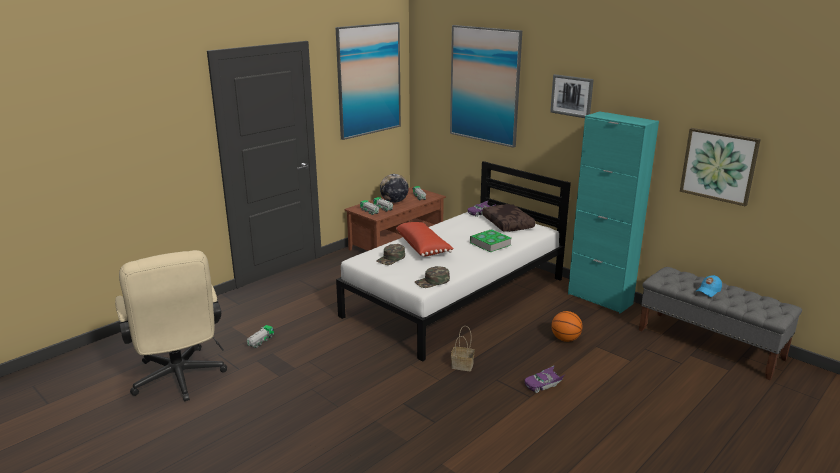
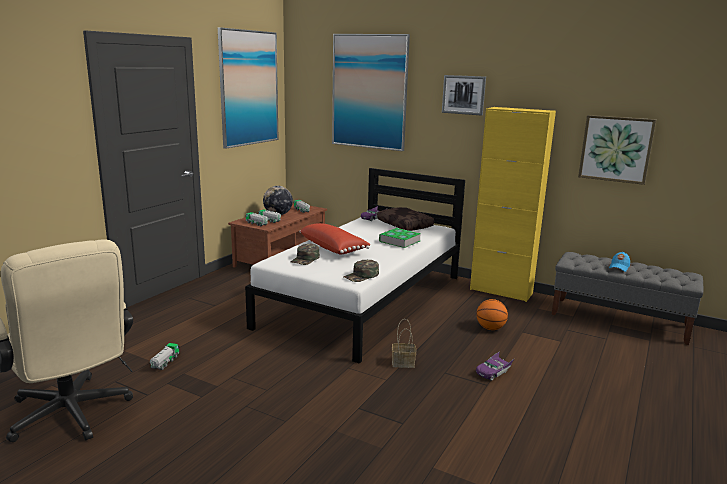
camera: 15 degrees left, 5 degrees down
(600, 299) = (501, 291): turquoise cabinet -> yellow cabinet

